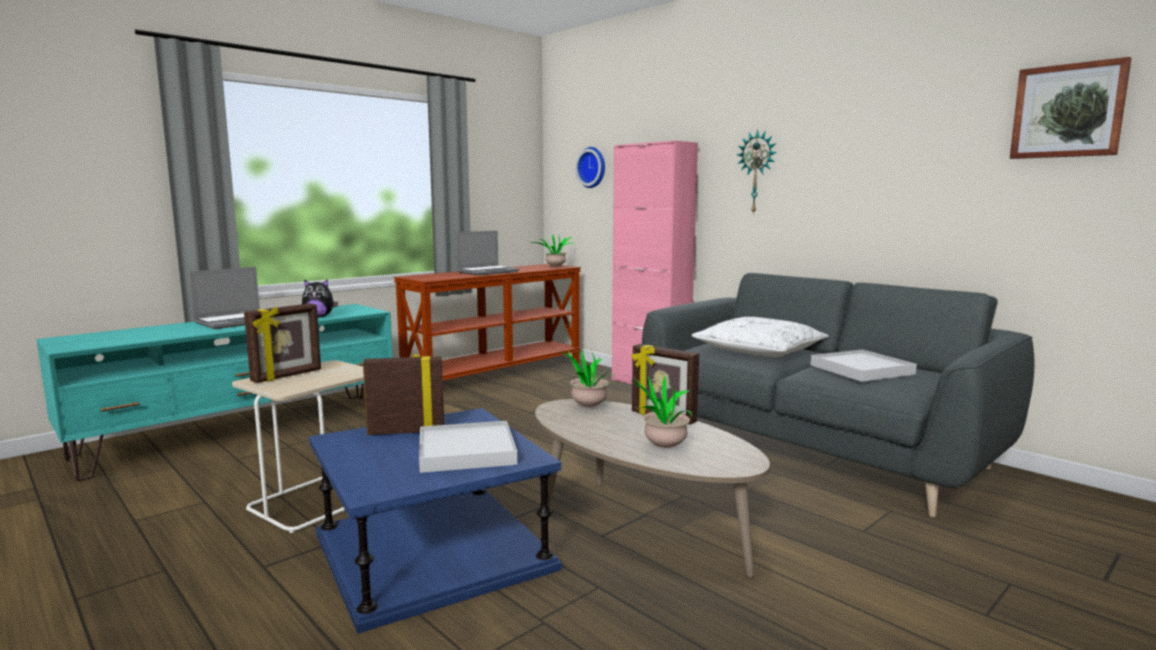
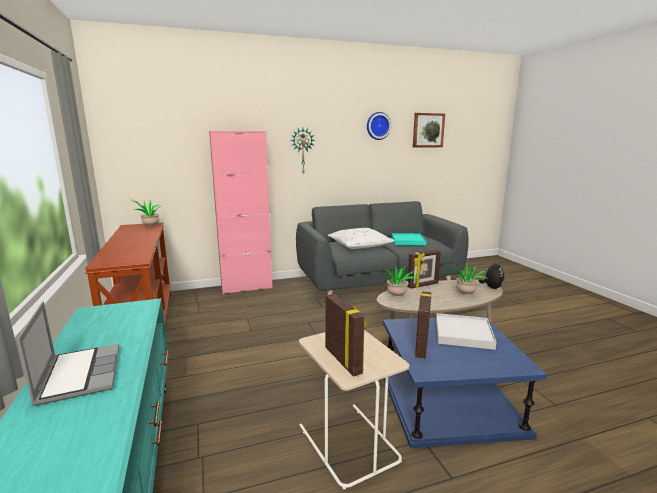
camera: 65 degrees left, 5 degrees up
(319, 317) = (132, 328): plush toy -> plush toy (491, 287)
(488, 272) = (134, 241): laptop -> none
(593, 167) = (160, 144): wall clock -> wall clock (377, 126)
(861, 369) = (408, 241): white tray -> turquoise tray

